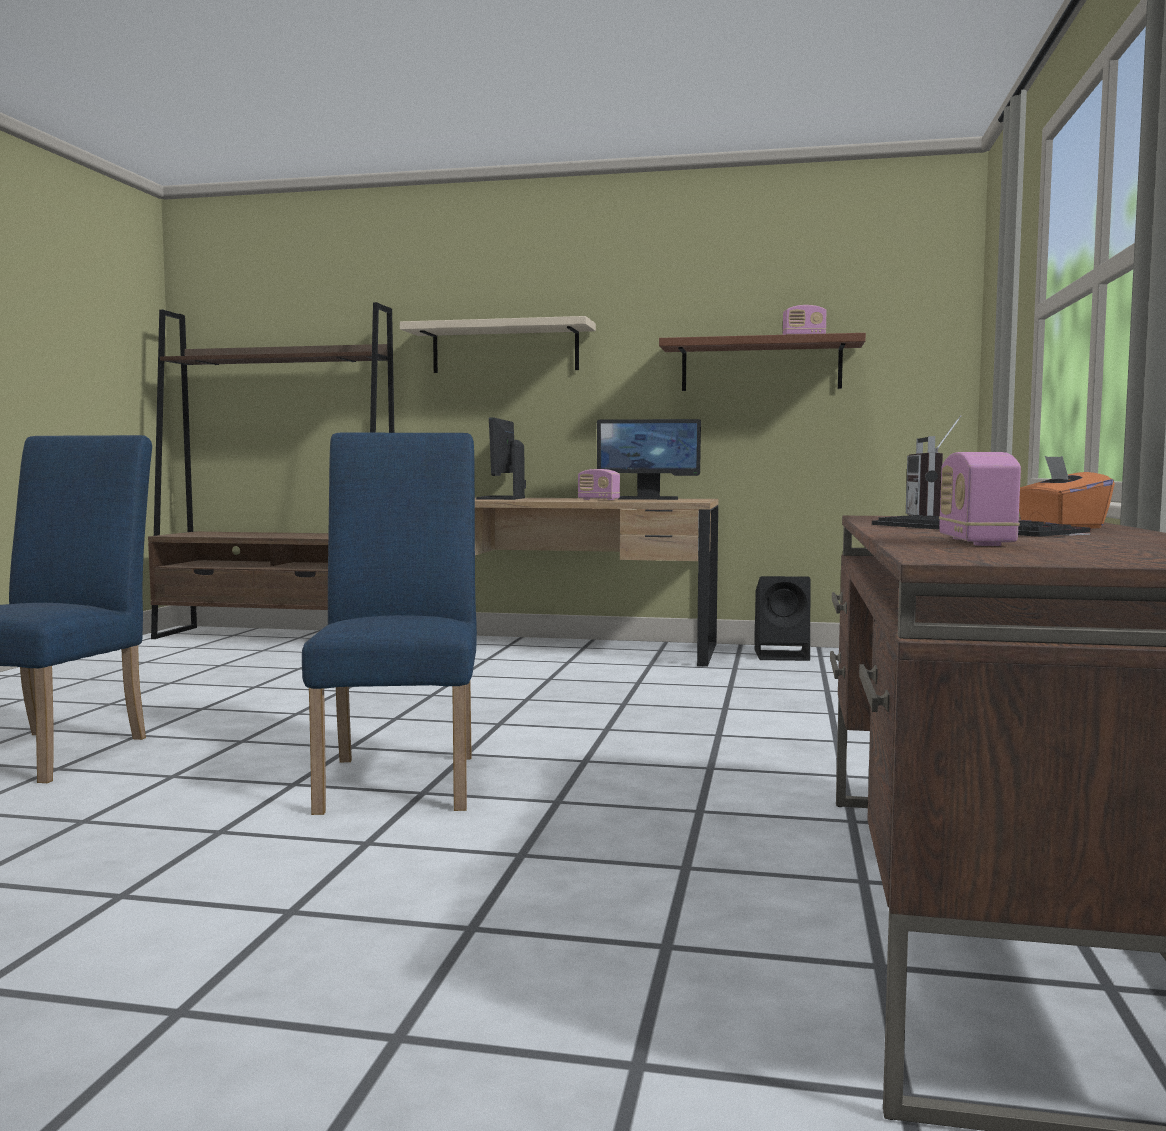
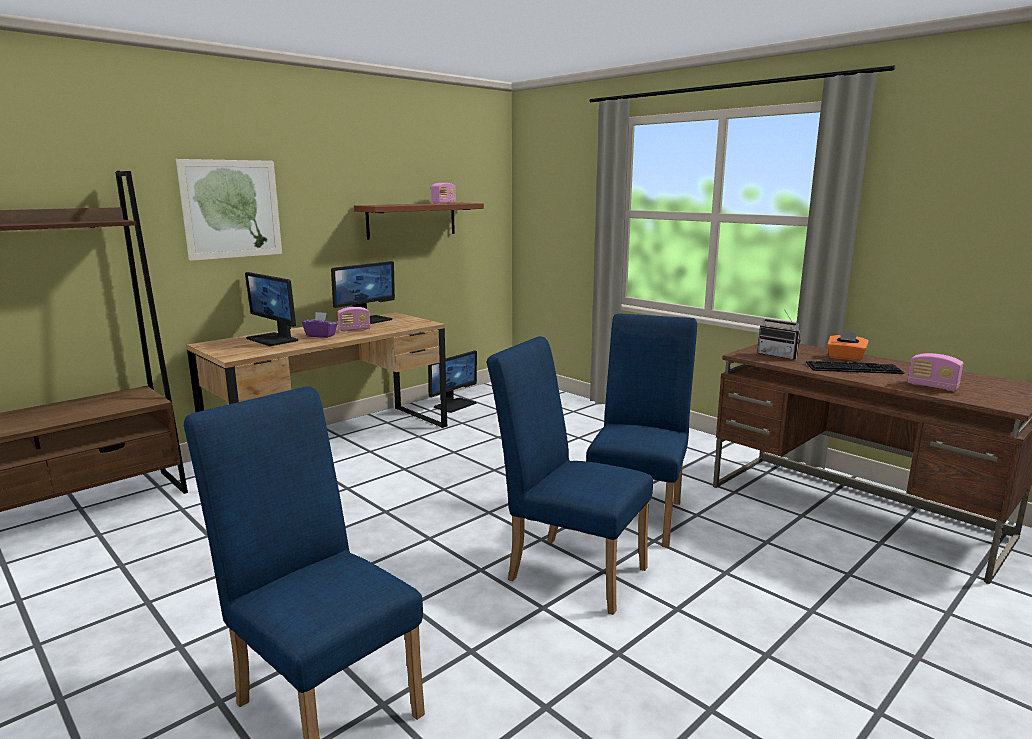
camera: 55 degrees left, 10 degrees up
(505, 348) = (232, 209): beige shelf -> picture
(549, 499) = (321, 335): none -> purple tissue box
(633, 780) = (638, 513): none -> blue chair
(783, 655) = (454, 405): black speaker -> monitor

